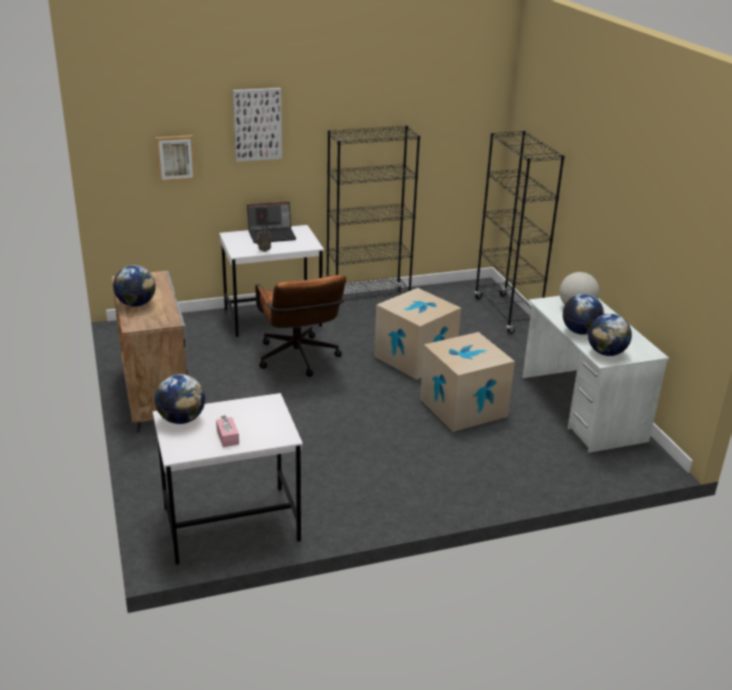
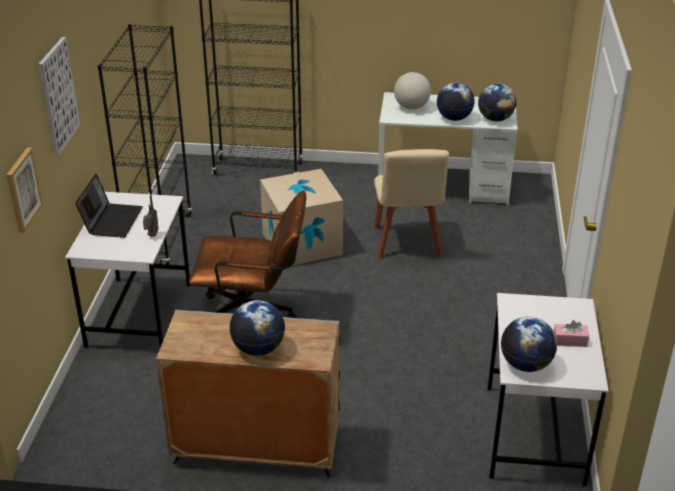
camera: 65 degrees left, 5 degrees up
(463, 407) = (407, 243): cardboard box -> beige chair

